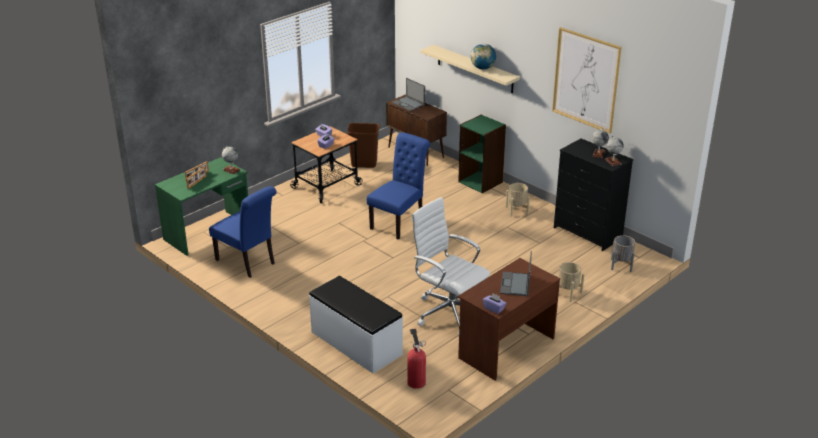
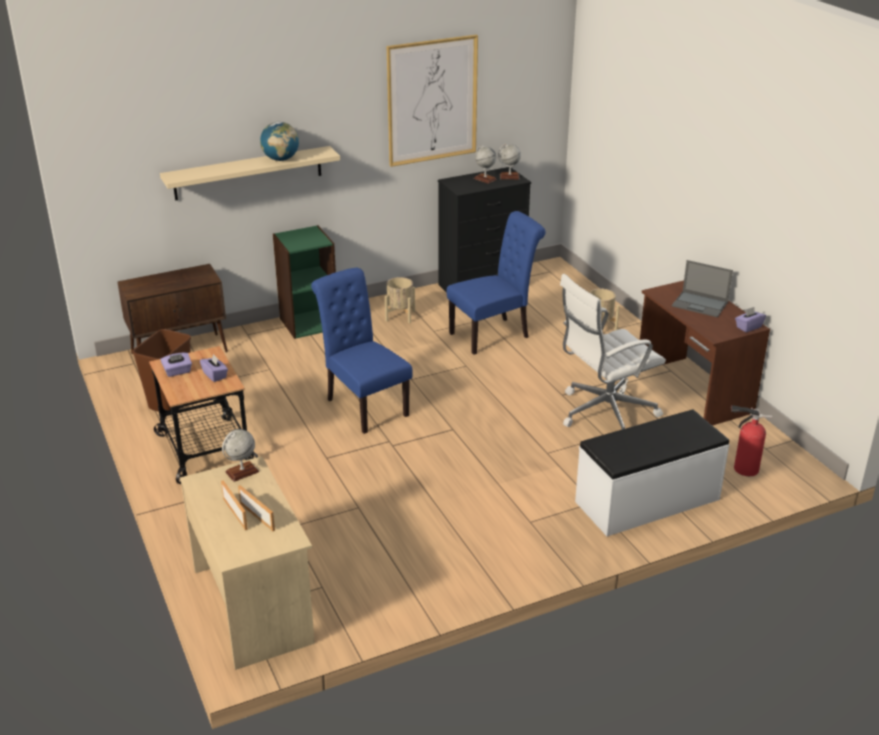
camera: 70 degrees left, 0 degrees up
(208, 233) = (254, 605): green desk -> beige desk
(248, 263) = (383, 571): blue chair -> blue chair (494, 334)
(408, 104) = (153, 284): laptop -> none
(621, 265) = (559, 284): grey planter -> none

